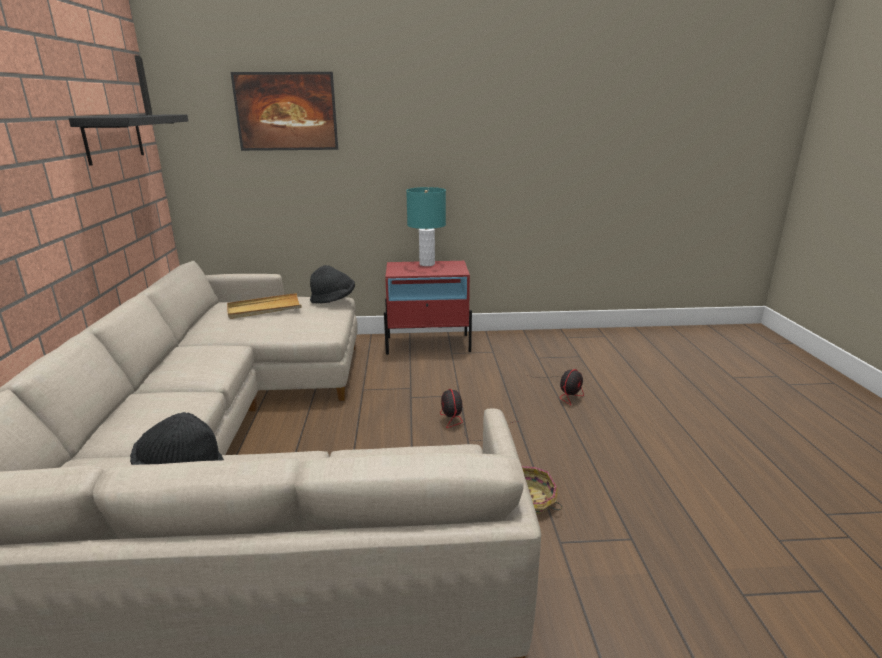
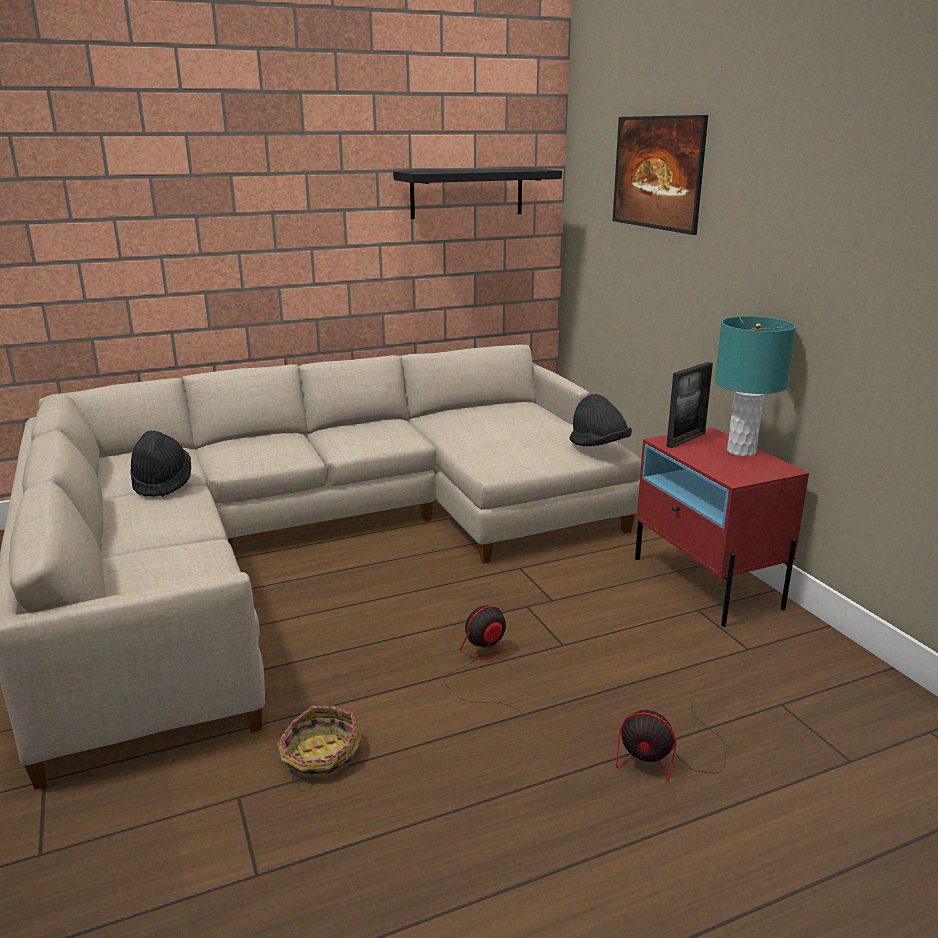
camera: 70 degrees right, 0 degrees up
(149, 114) = (520, 169): picture frame -> picture frame (686, 440)
(264, 309) = (517, 421): beige tray -> none

